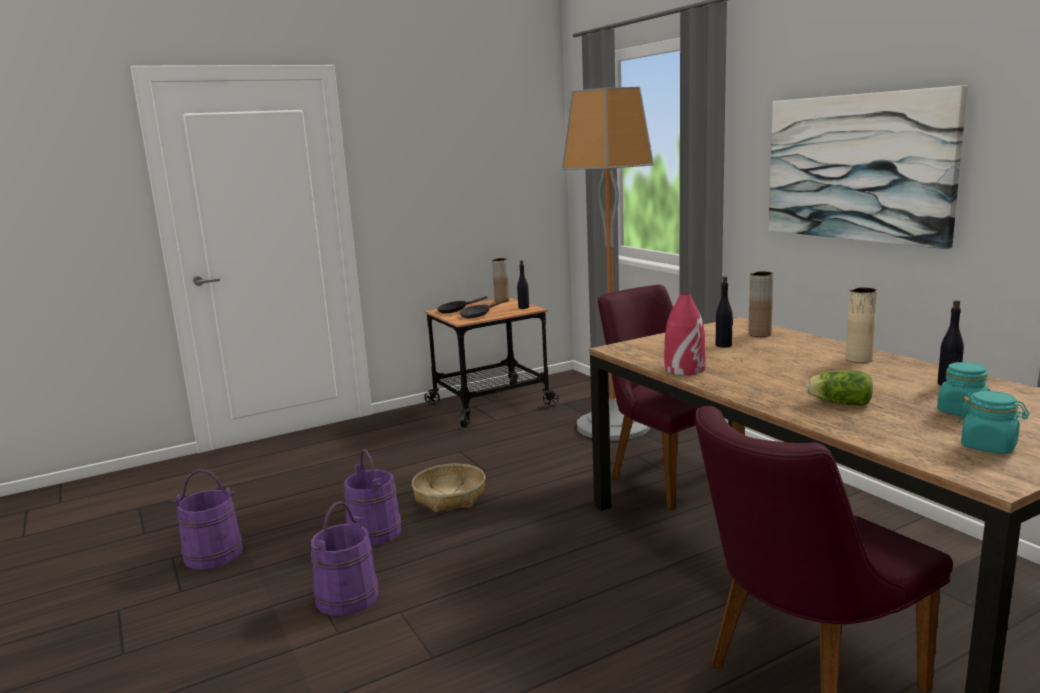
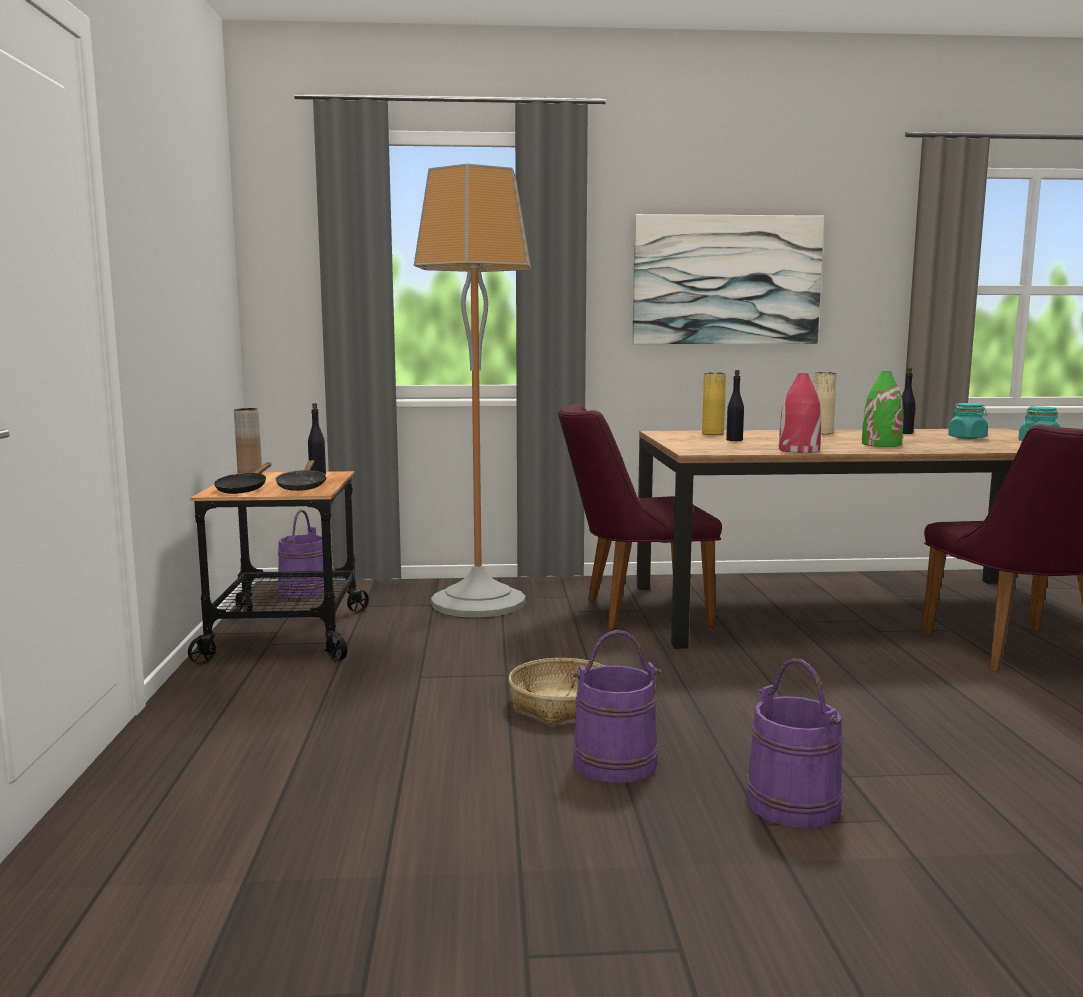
camera: 65 degrees left, 5 degrees down
(213, 554) = (558, 904): purple bucket -> purple bucket (304, 591)
(759, 334) = (712, 434): brown vase -> yellow vase
(797, 387) = (881, 444): none -> green vase
(837, 403) = (930, 445): lettuce -> none

